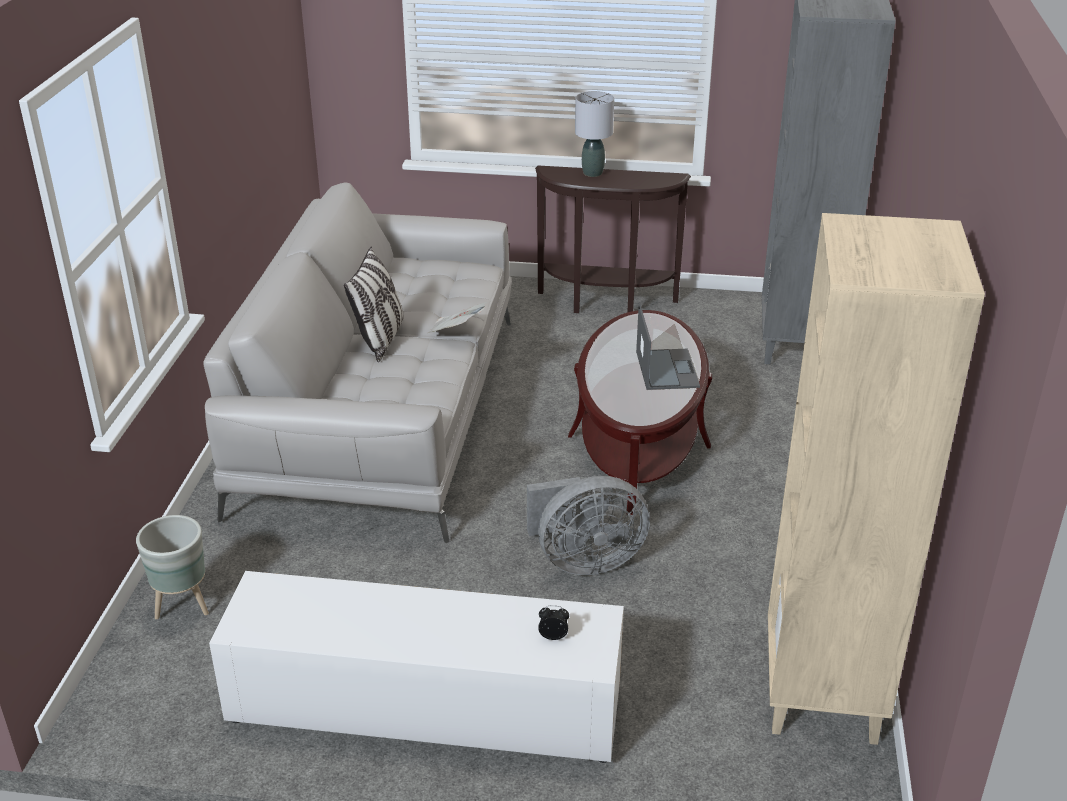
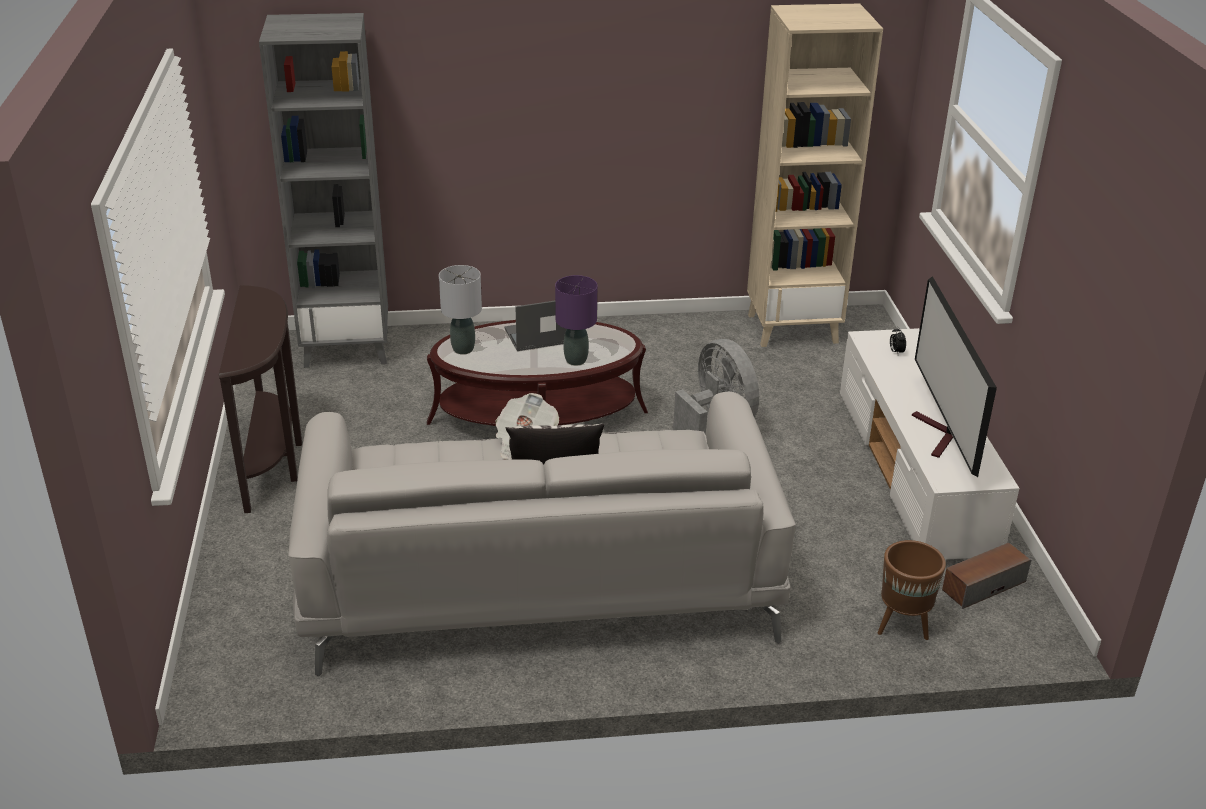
camera: 105 degrees left, 0 degrees up
(184, 606) = (901, 626): grey planter -> brown planter
(197, 692) = (983, 585): none -> speaker
(343, 611) = (940, 436): none -> television
(592, 173) = (244, 336): grey table lamp -> grey table lamp (463, 349)
(607, 383) = (575, 360): none -> purple table lamp

